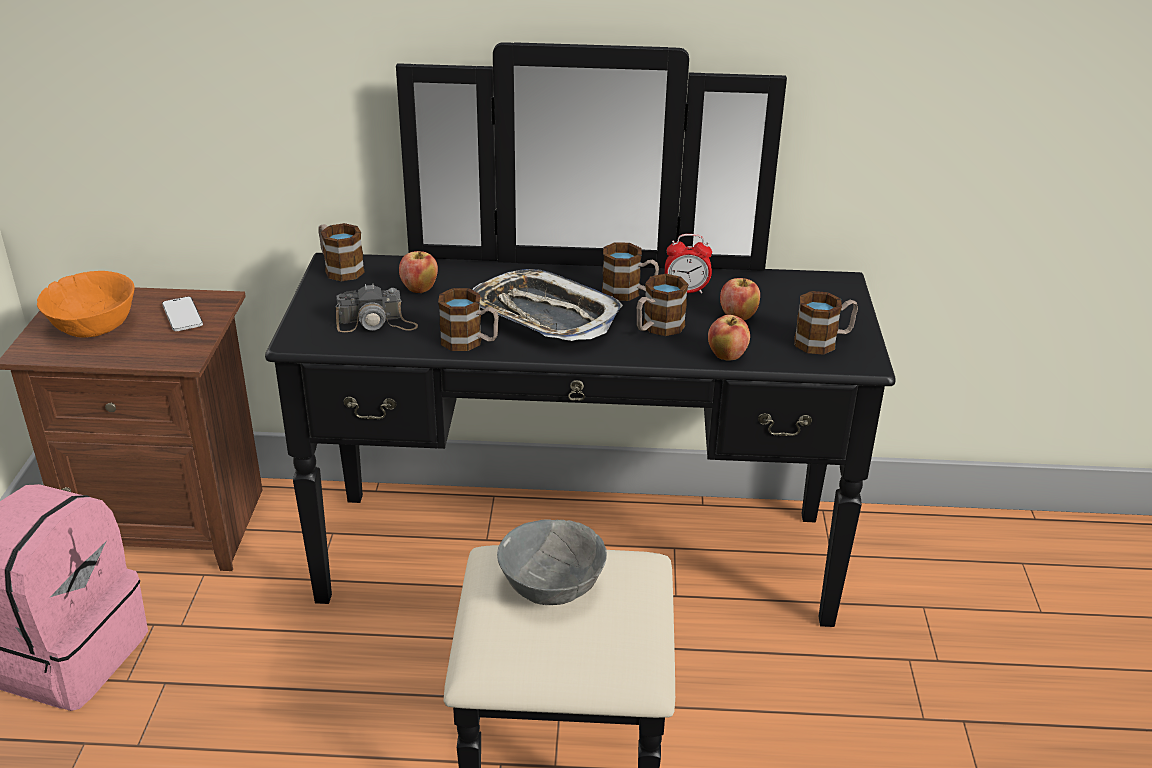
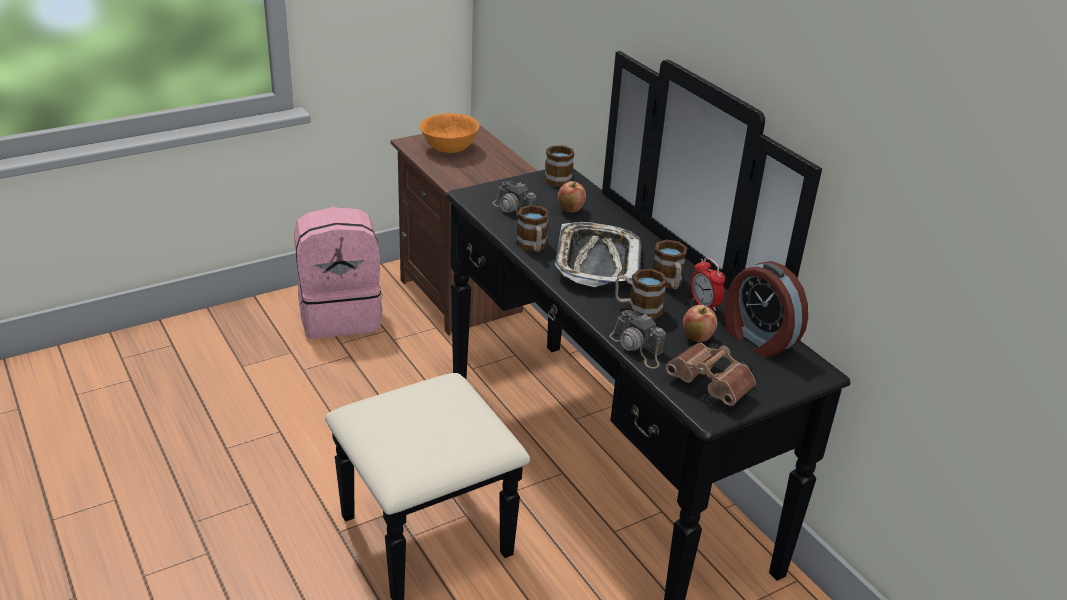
camera: 55 degrees right, 0 degrees up
(182, 316) = (491, 166): phone -> none
(551, 587) = (436, 410): grey bowl -> none
(726, 356) = (638, 347): apple -> camera
(767, 287) = (757, 338): none -> alarm clock
(823, 342) = (712, 386): mug -> brown binoculars

